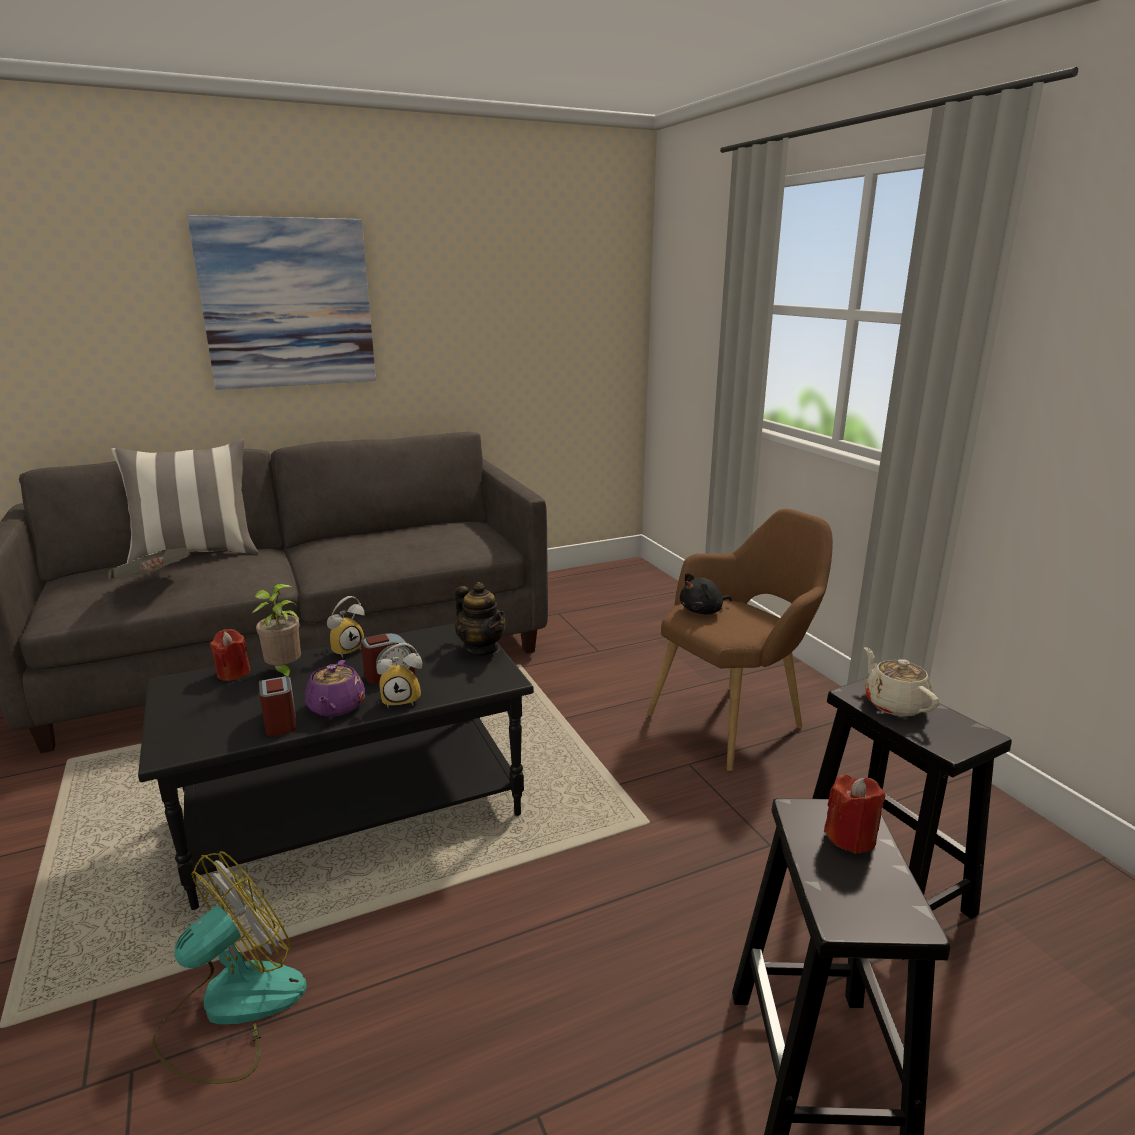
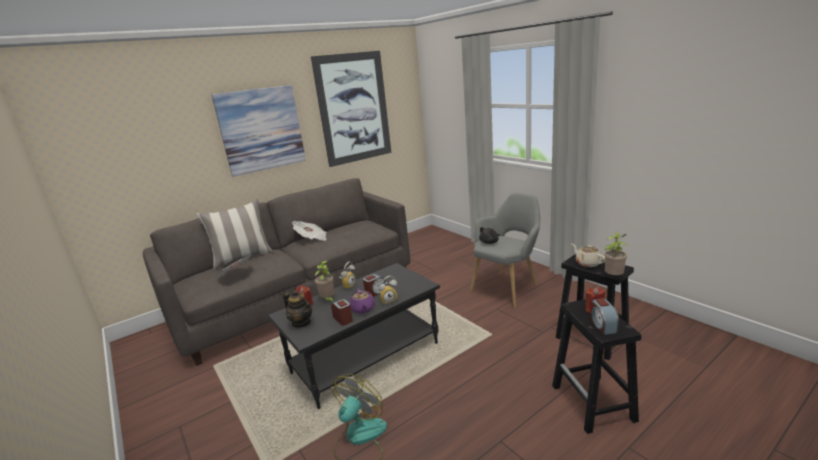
camera: 10 degrees left, 0 degrees up
(346, 539) = (312, 239): none -> newspaper
(481, 649) = (407, 274): teapot -> teapot (301, 322)
(495, 288) = (354, 108): none -> picture
(735, 720) = (508, 288): brown armchair -> grey armchair
(851, 889) = (603, 326): none -> alarm clock
(945, 755) = (613, 277): none -> potted plant

